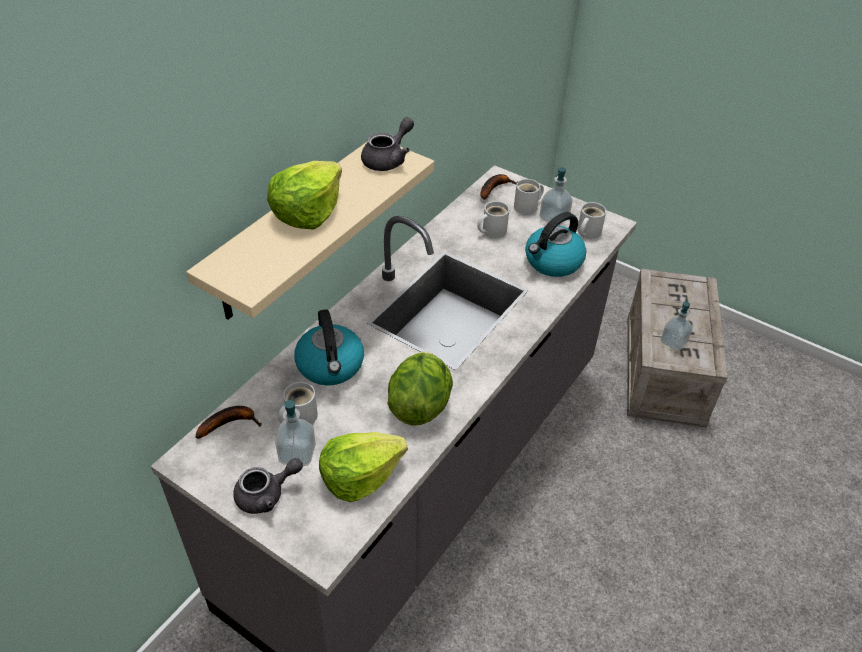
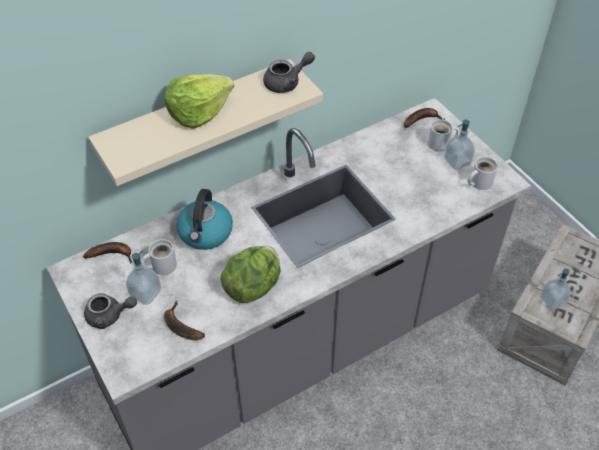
camera: 25 degrees right, 5 degrees up
(360, 476) = (179, 326): lettuce -> banana
(492, 230) = (396, 157): white mug -> none
(553, 262) = (432, 200): kettle -> none

